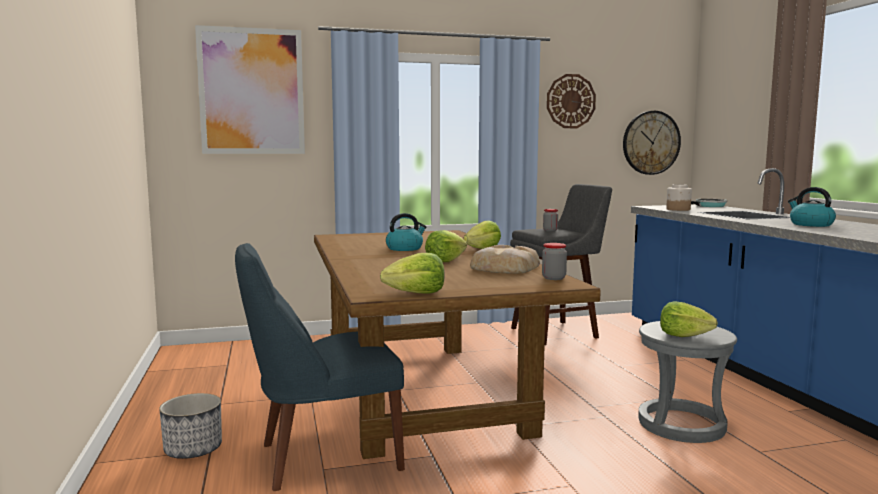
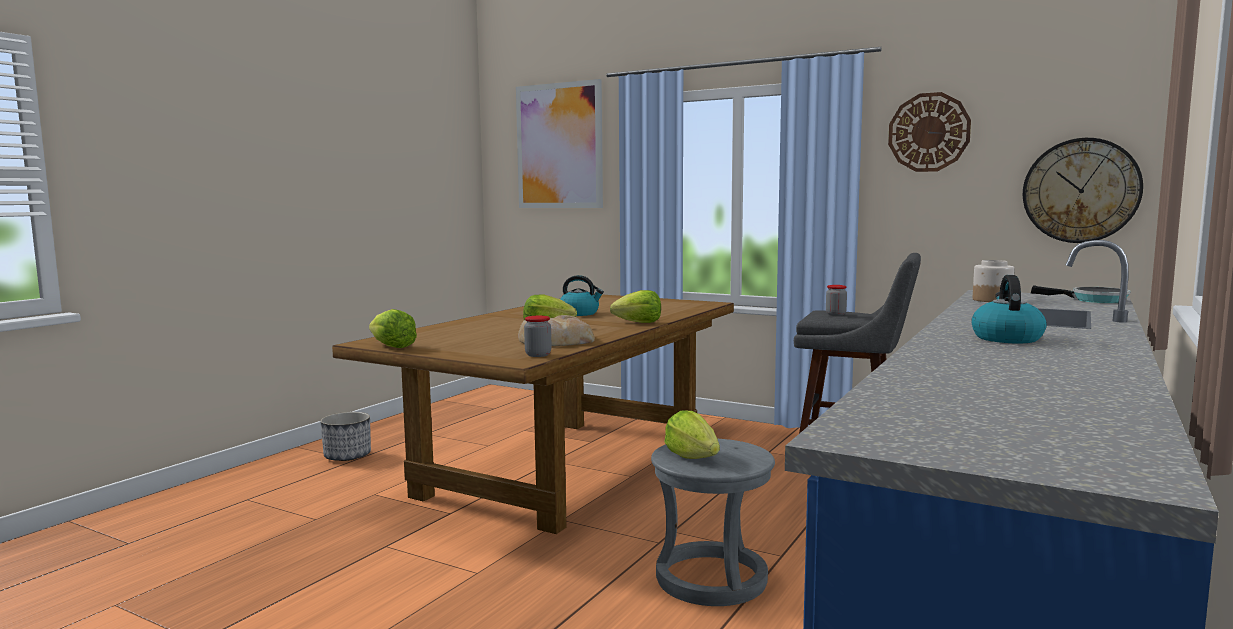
camera: 45 degrees right, 0 degrees up
(323, 457) = (392, 487): blue chair -> none

